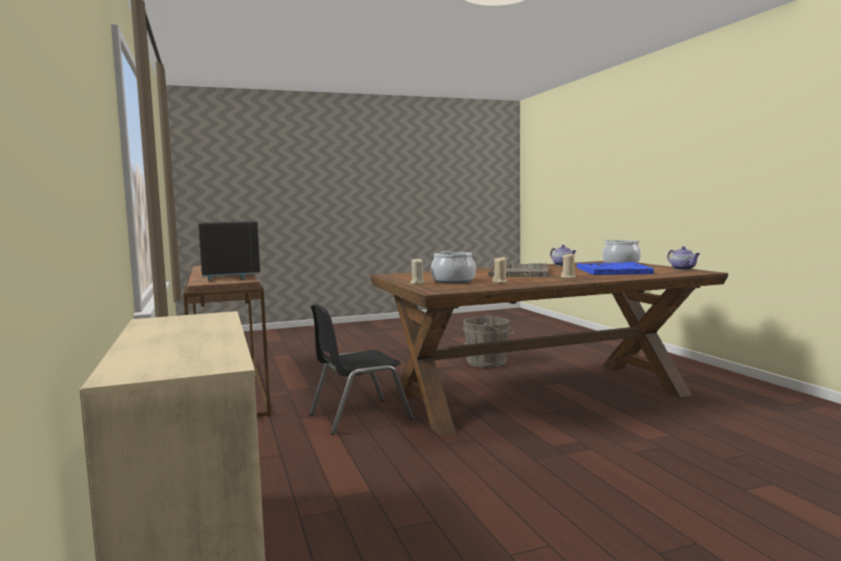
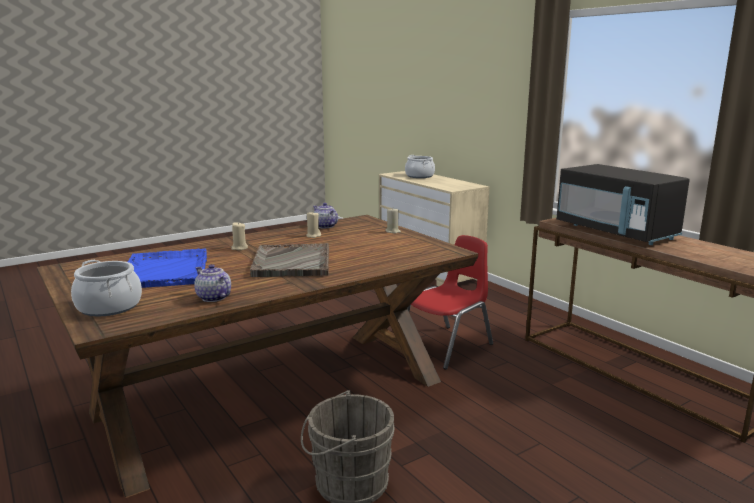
camera: 165 degrees right, 10 degrees up
(359, 416) = (446, 346): black chair -> red chair
(453, 281) = (360, 236): cooking pot -> cooking pot (419, 176)
(683, 269) = (63, 278): teapot -> teapot (324, 226)

